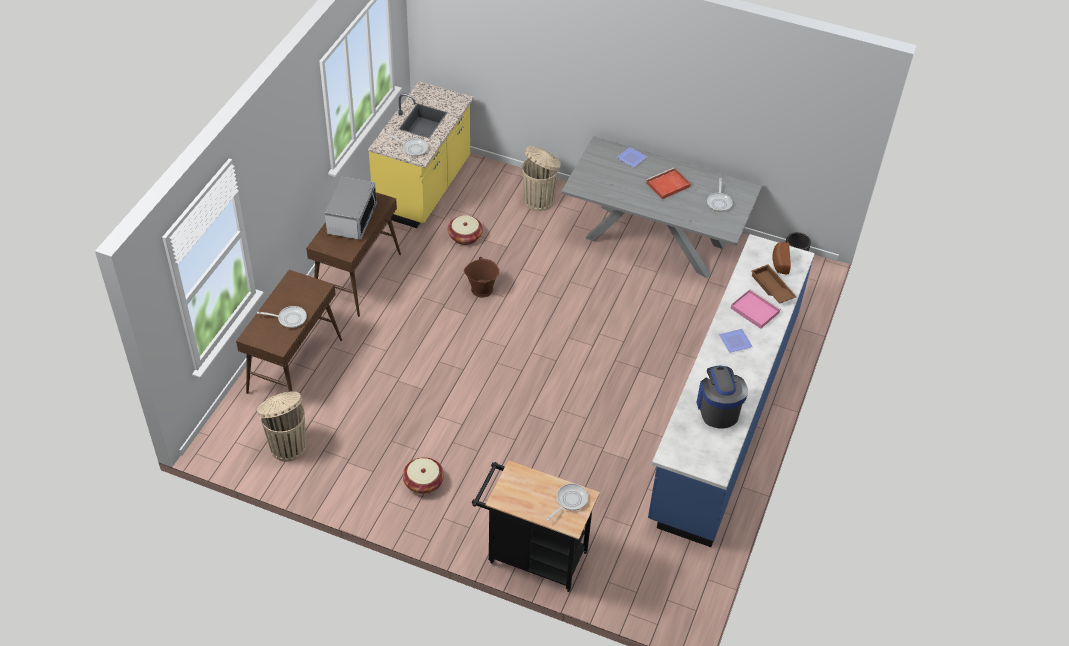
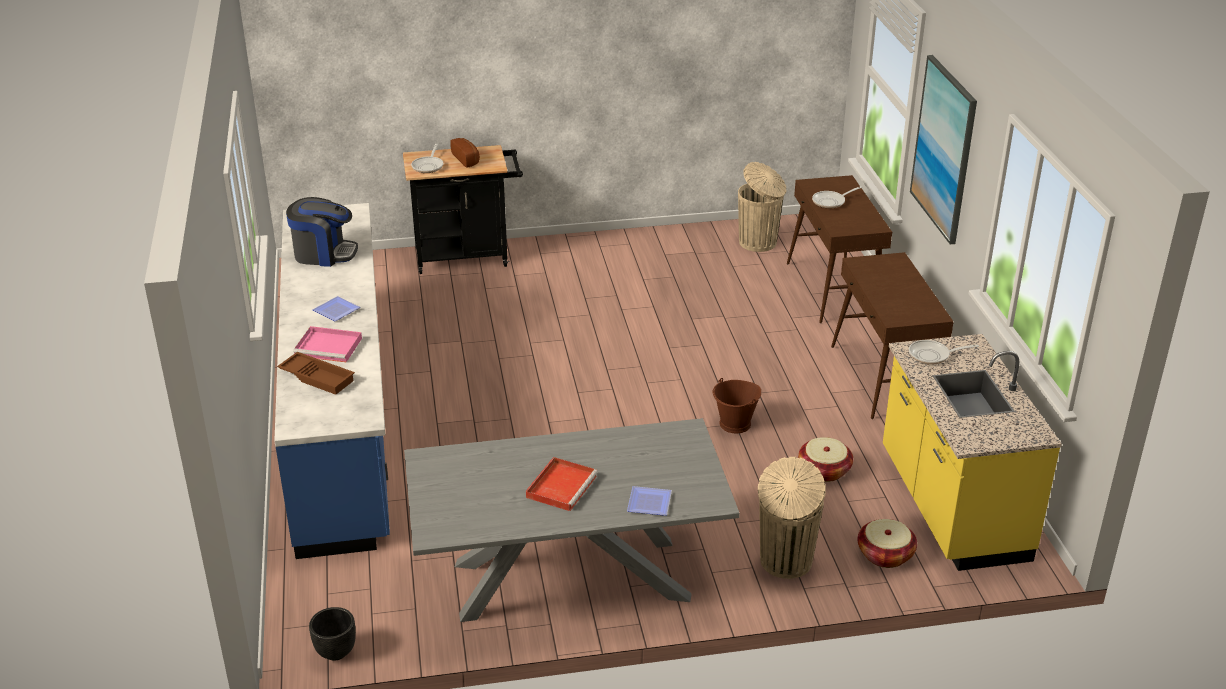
camera: 150 degrees right, 15 degrees down
(280, 177) = (944, 149): none -> picture
(351, 220) = (900, 290): microwave -> none
(423, 482) = (612, 263): basket -> basket (885, 555)
(718, 409) = (324, 254): coffee machine -> coffee machine turned 45 degrees counterclockwise
(719, 202) = (465, 493): frying pan -> none
(779, 263) = (321, 409): bread -> bread (467, 159)

